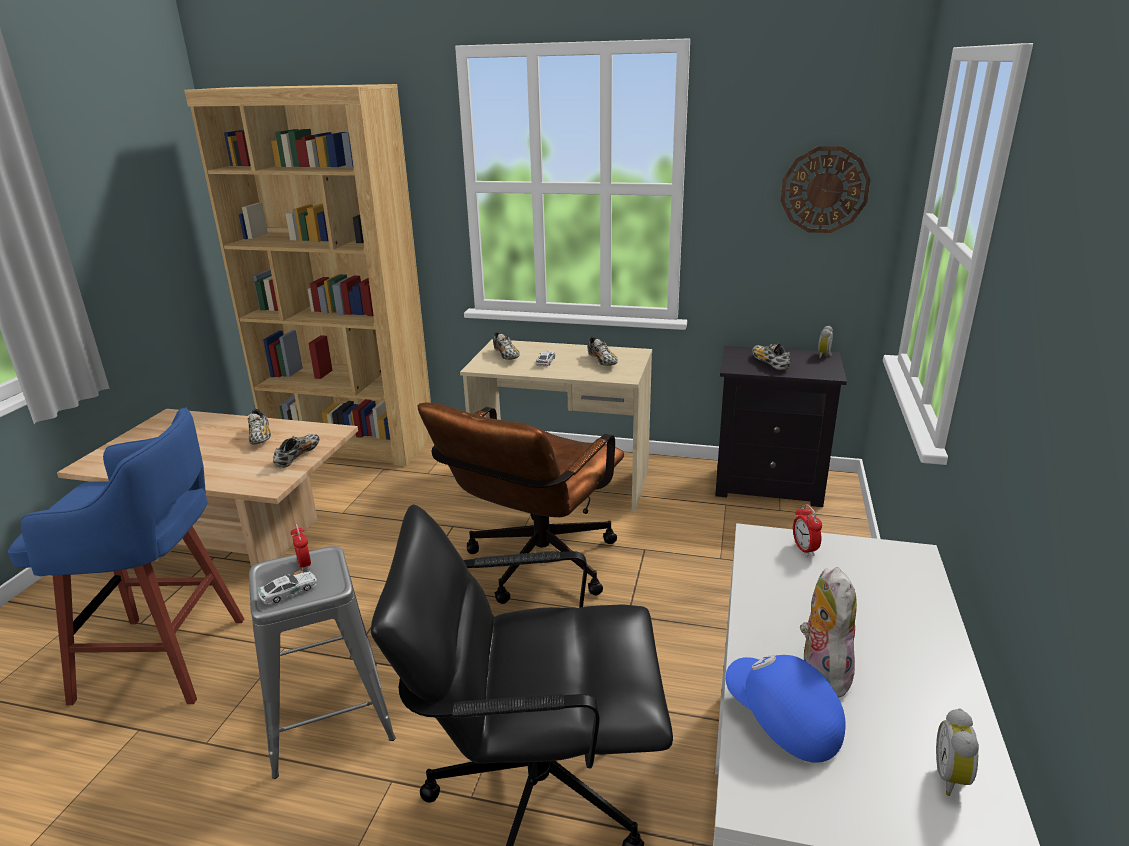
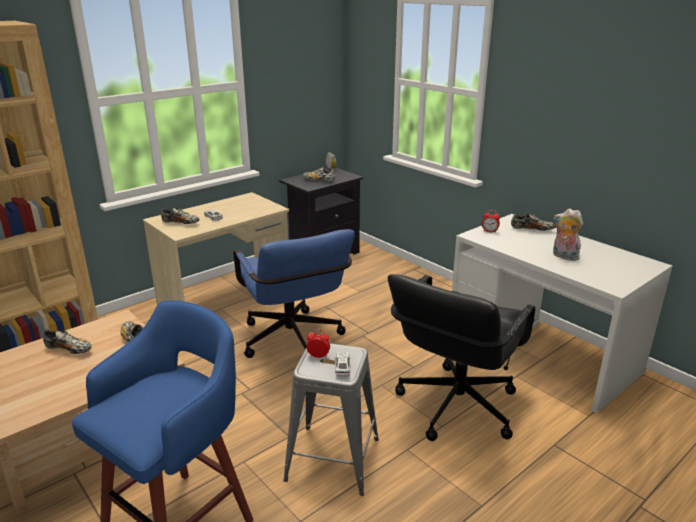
camera: 55 degrees left, 0 degrees up
(534, 568) = (294, 343): brown office chair -> blue office chair
(602, 362) = (244, 206): shoe -> shoe (532, 229)
(782, 721) = (583, 271): blue cap -> none
(824, 190) = (314, 75): wall clock -> none
(953, 778) = (625, 259): alarm clock -> none

